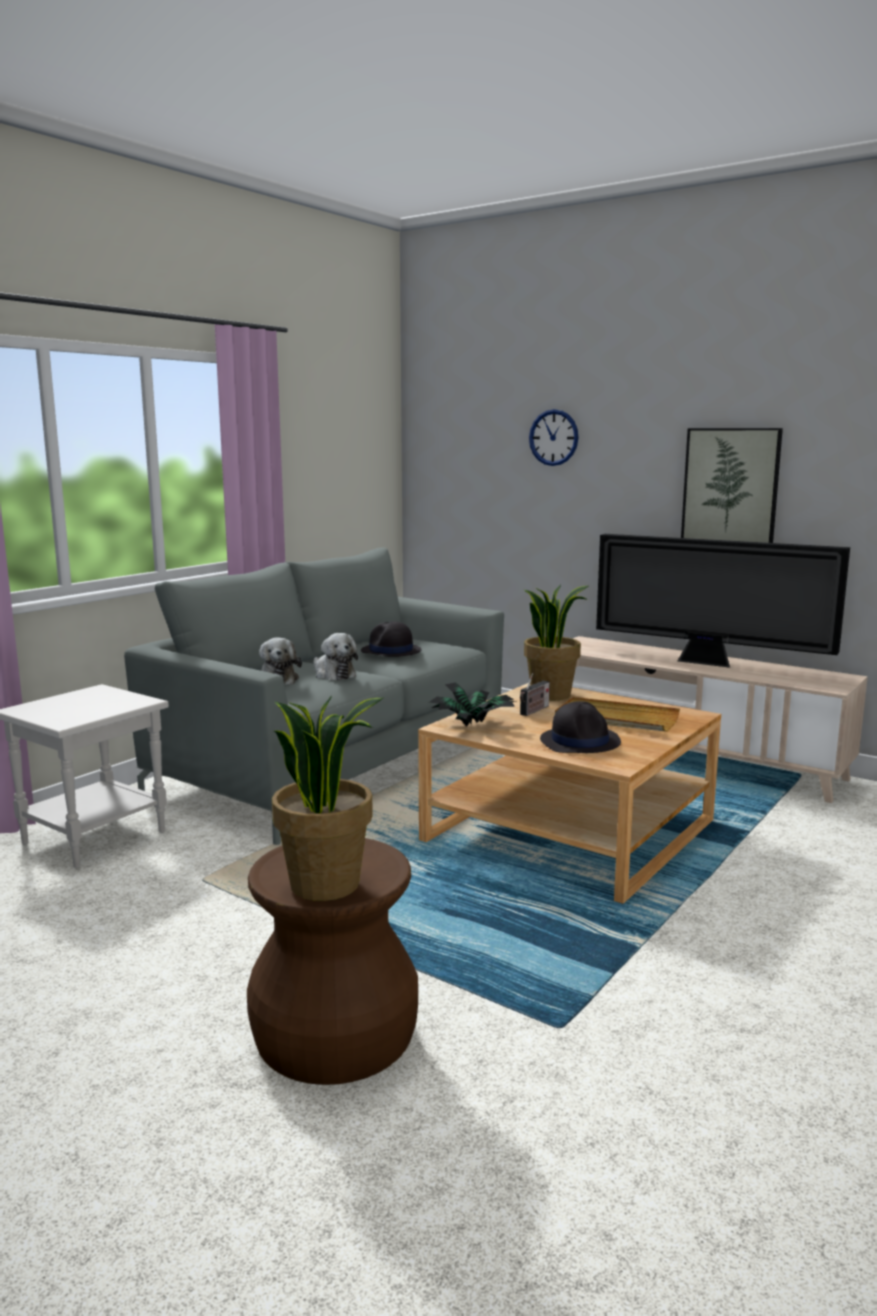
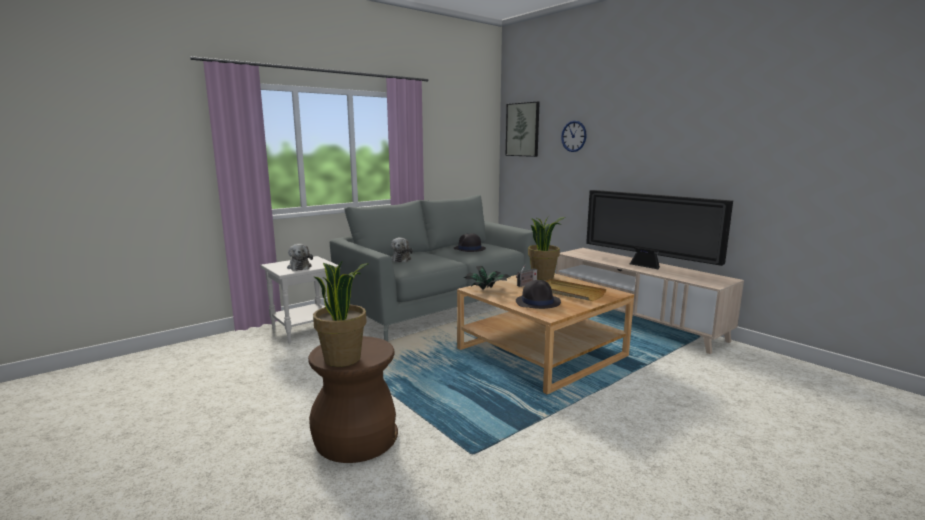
camera: 15 degrees right, 0 degrees up
(333, 674) = (430, 258): plush toy -> plush toy (299, 267)
(731, 486) = (667, 163): picture -> picture (523, 129)

